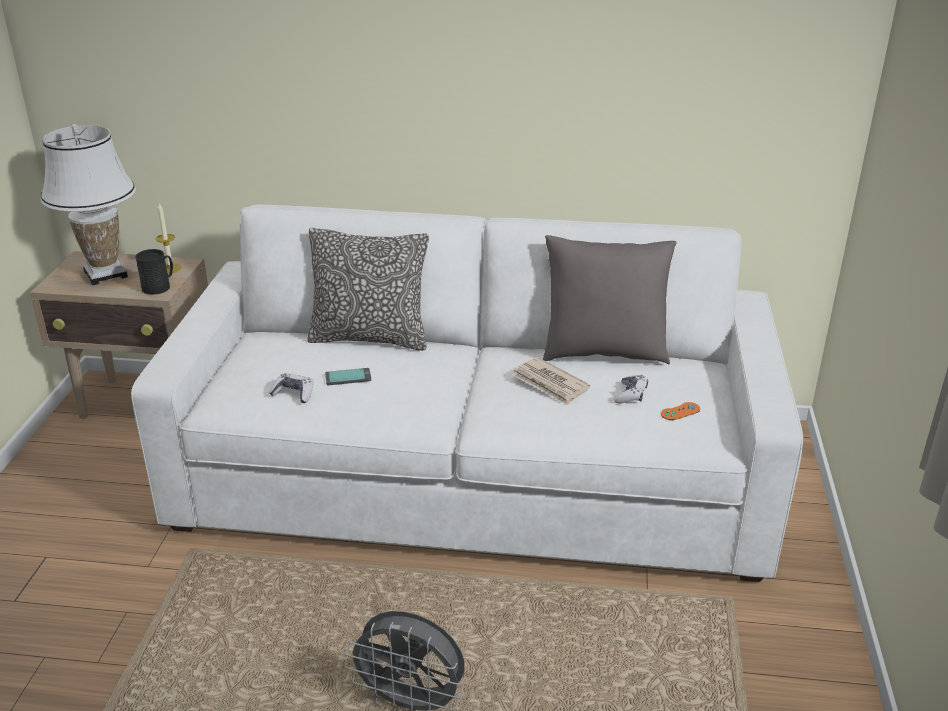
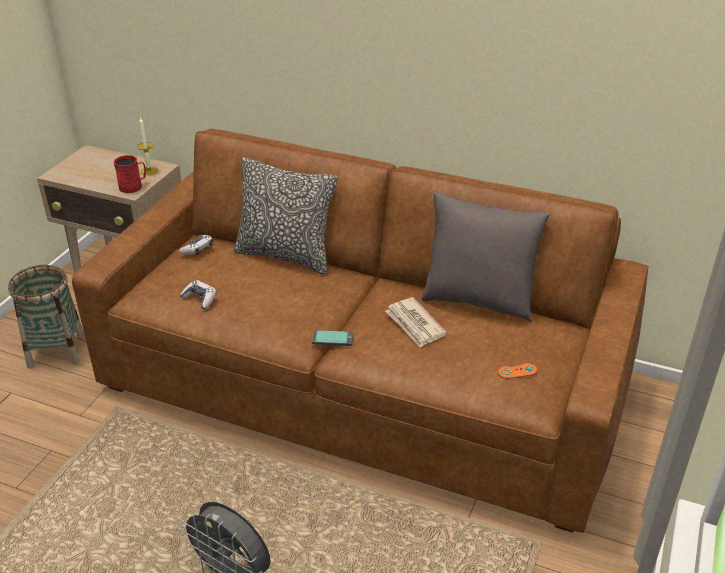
camera: 15 degrees right, 5 degrees up
(86, 500) = (56, 350): none -> basket
(106, 274) = (98, 169): white table lamp -> none
(159, 286) = (133, 186): black mug -> red mug
(348, 377) = (249, 291): phone -> phone (332, 338)
(474, 474) = (363, 383): white sofa -> brown sofa
(630, 395) = (480, 347): game controller -> game controller (198, 249)

